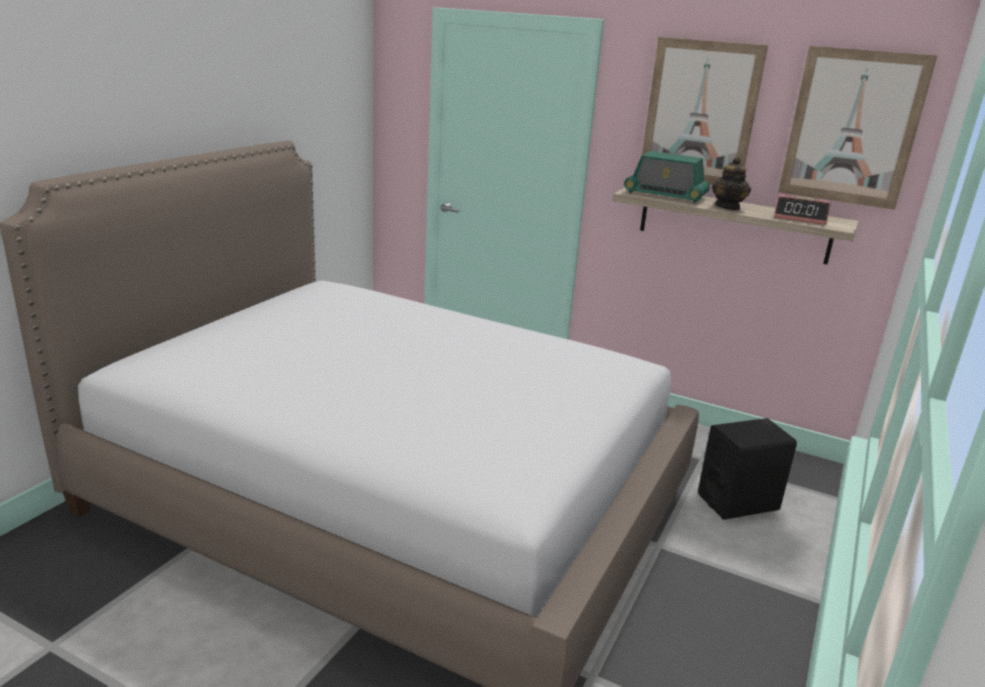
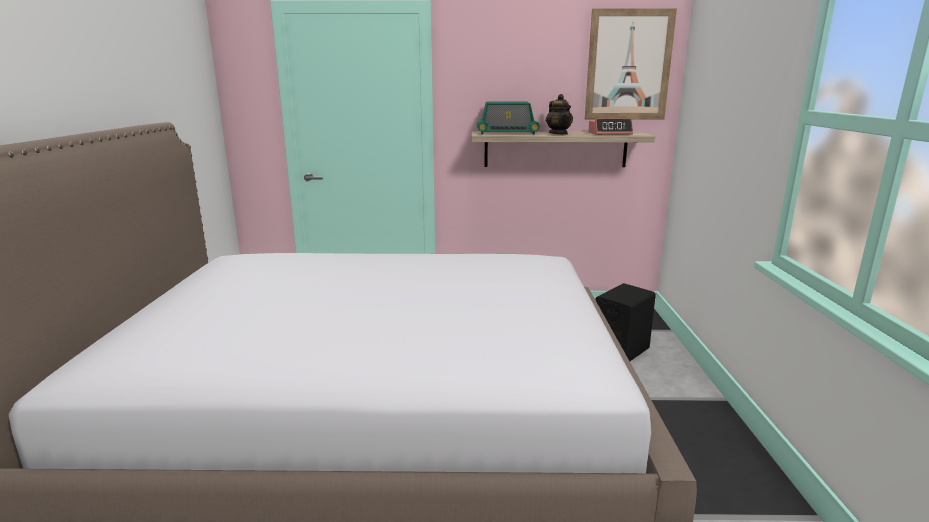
camera: 25 degrees left, 5 degrees down
(700, 113) = (519, 67): picture -> none

